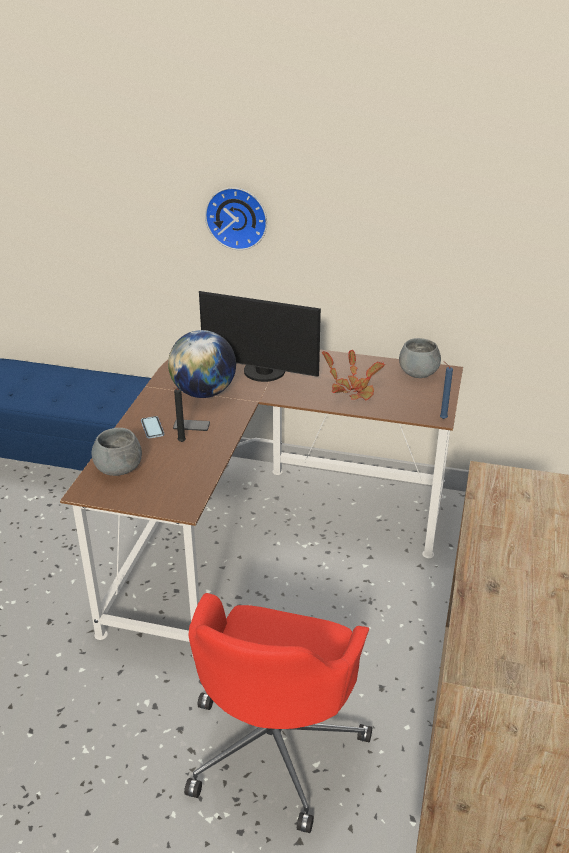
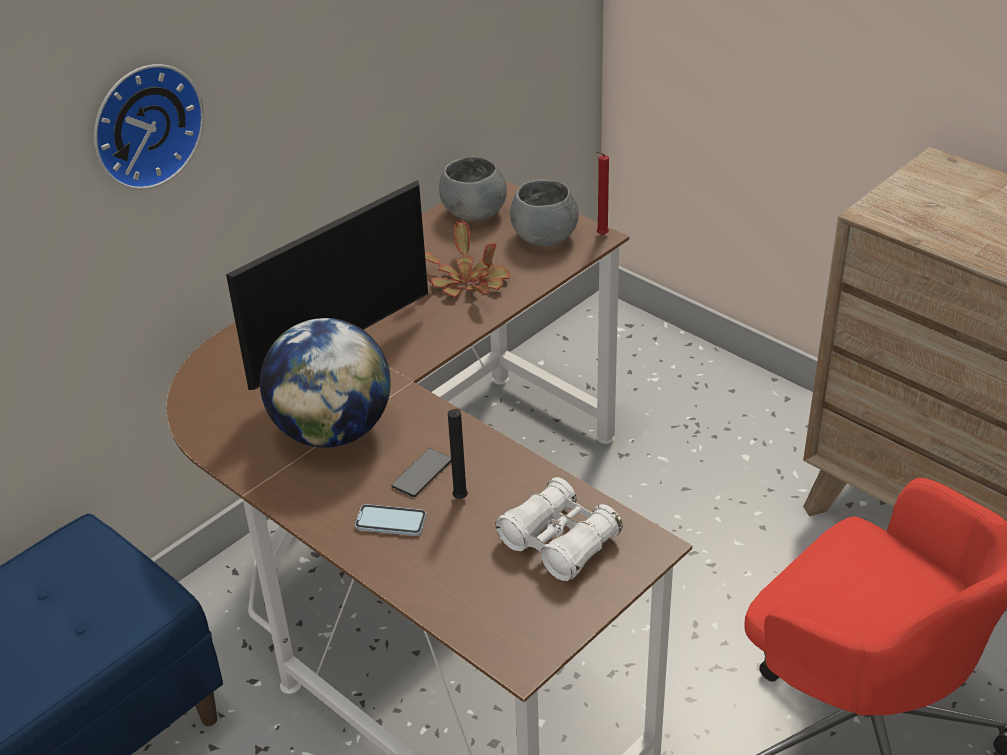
camera: 60 degrees left, 5 degrees up
(119, 469) = (484, 595): grey bowl -> grey bowl (545, 237)
(169, 480) = (559, 542): none -> white binoculars
(442, 418) = (600, 235): blue candle -> red candle

